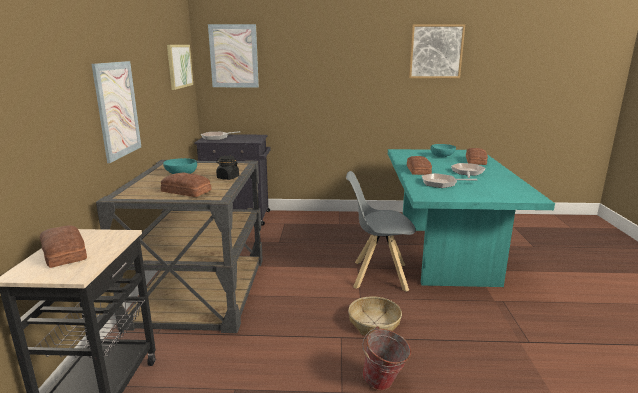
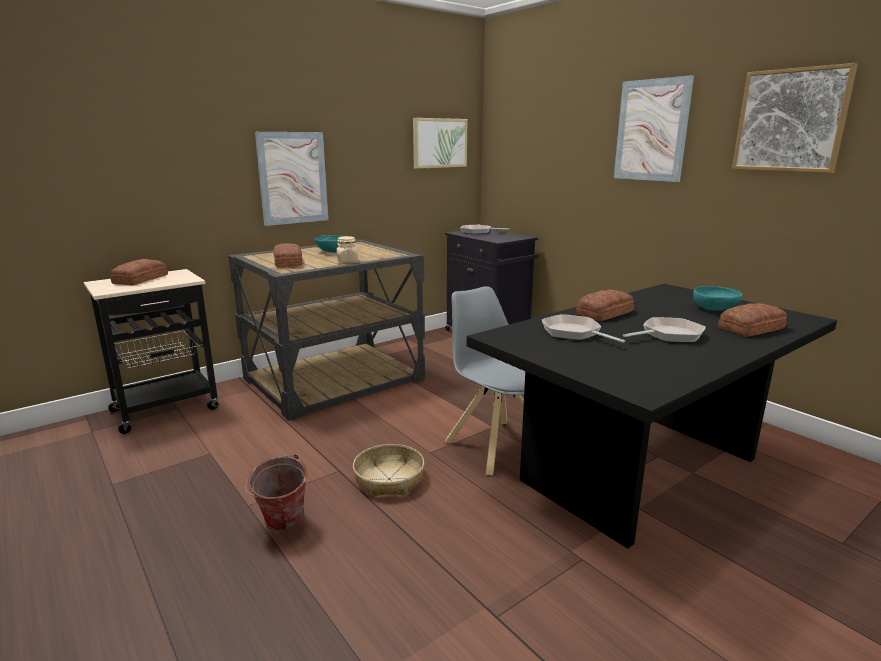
camera: 50 degrees right, 0 degrees up
(227, 178) = (347, 261): black jar -> beige jar
(234, 56) = (516, 133): picture -> picture (651, 130)
(446, 254) = (641, 470): turquoise dining table -> black dining table

